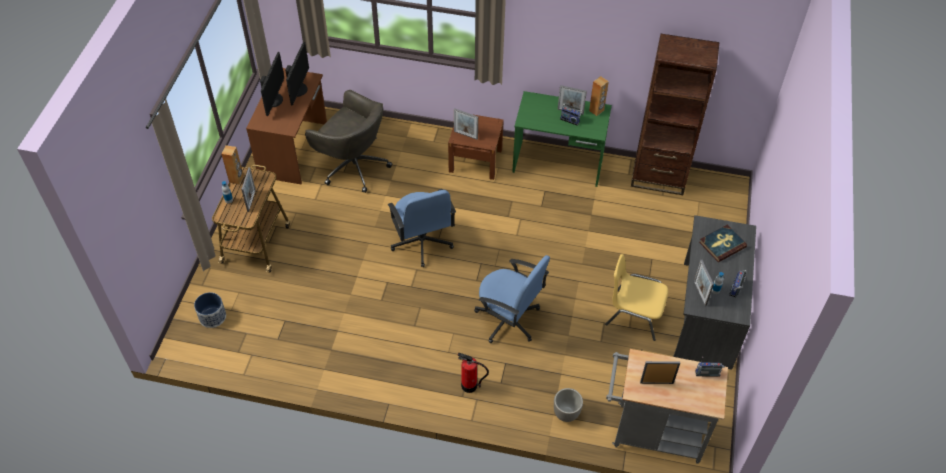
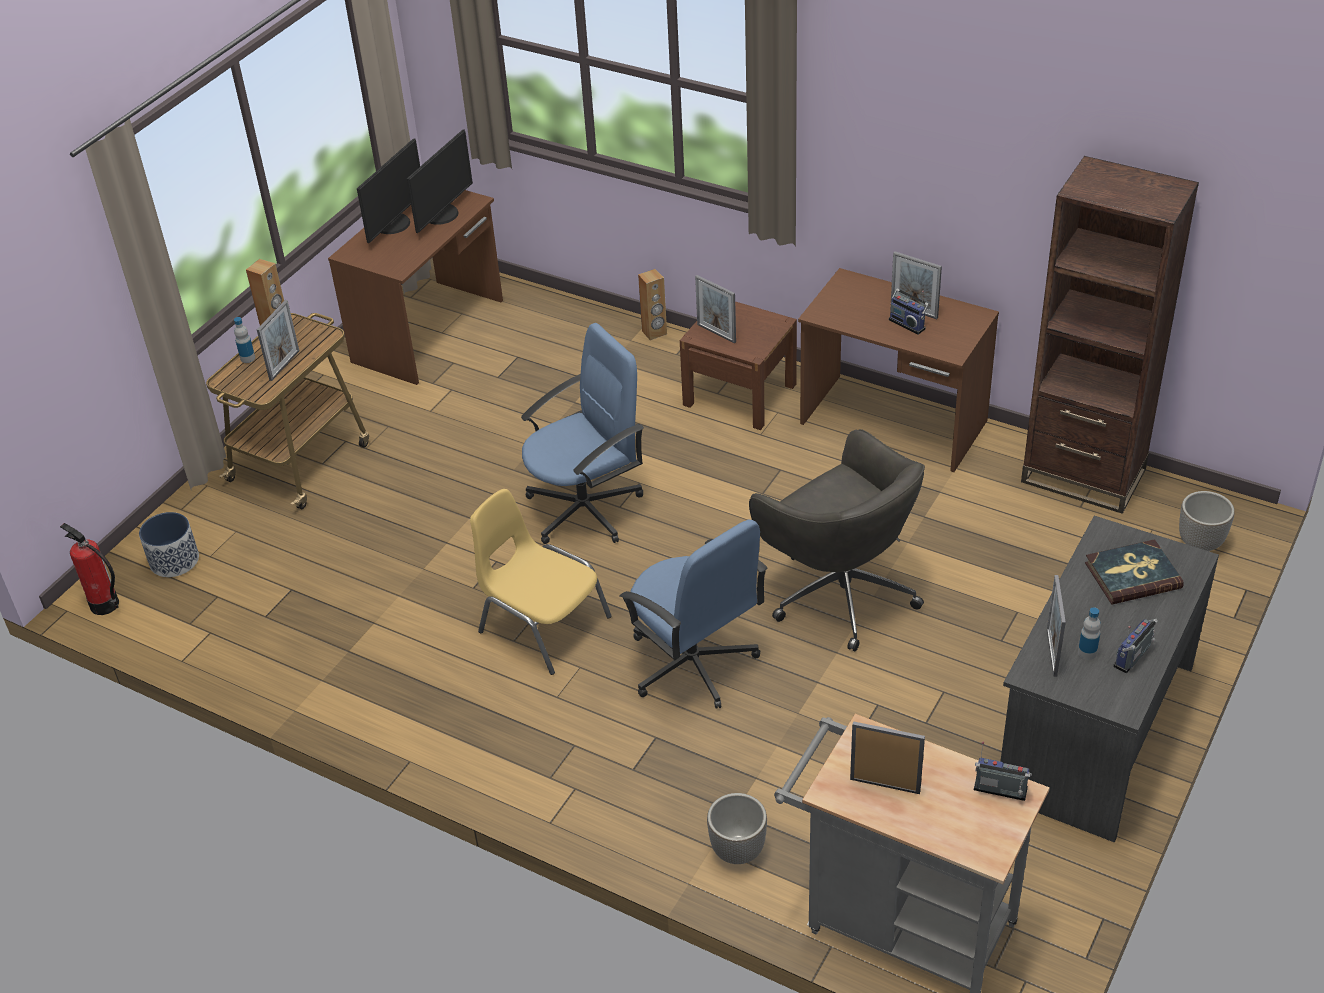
camera: 20 degrees right, 10 degrees down
(353, 166) = (518, 370): grey office chair -> grey office chair (840, 592)
(422, 242) = (586, 508): blue office chair -> blue office chair turned 120 degrees counterclockwise
(469, 386) = (570, 762): fire extinguisher -> fire extinguisher (104, 605)
(558, 164) = (893, 423): green desk -> brown desk
(596, 110) = (965, 316): brown speaker -> brown speaker (654, 333)
(634, 313) = (945, 700): yellow chair -> yellow chair (542, 624)
(723, 204) = (1200, 543): none -> planter

